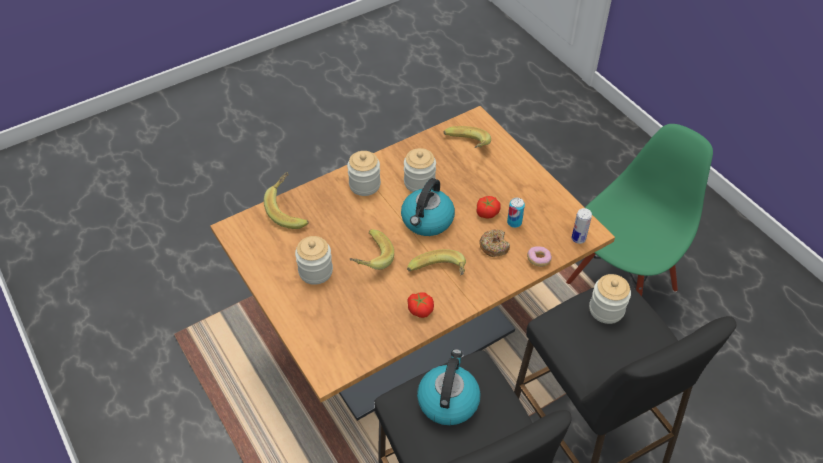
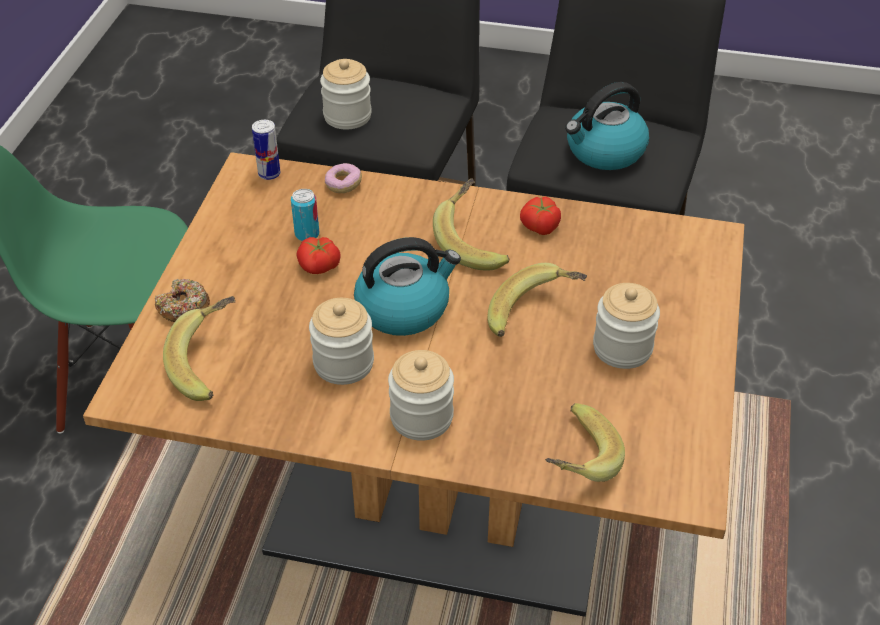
camera: 135 degrees left, 5 degrees down
(494, 246) = (369, 228): donut -> donut (184, 308)

